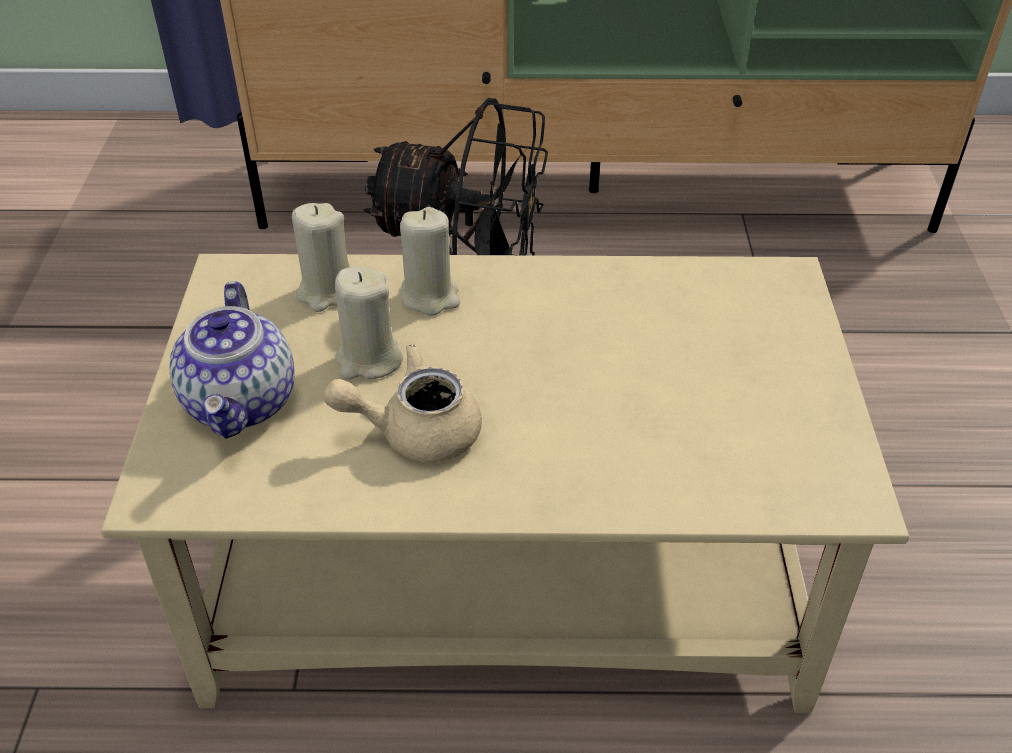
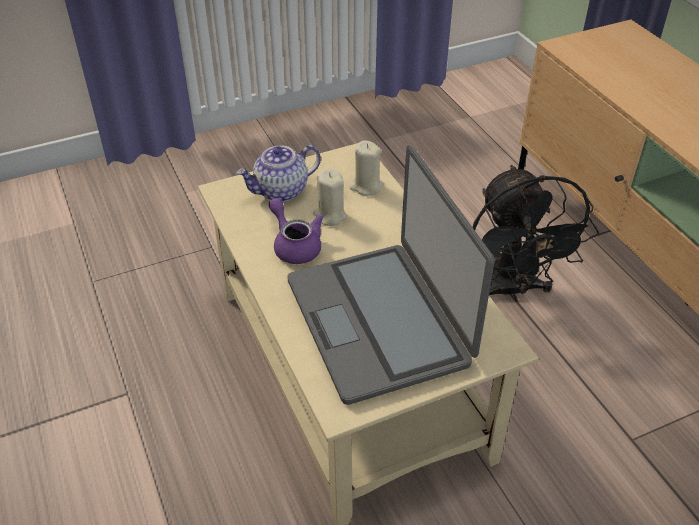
camera: 65 degrees right, 0 degrees up
(415, 431) = (295, 245): beige teapot -> purple teapot
(430, 296) = (386, 218): beige candle -> none
(671, 385) = (379, 321): none -> laptop

